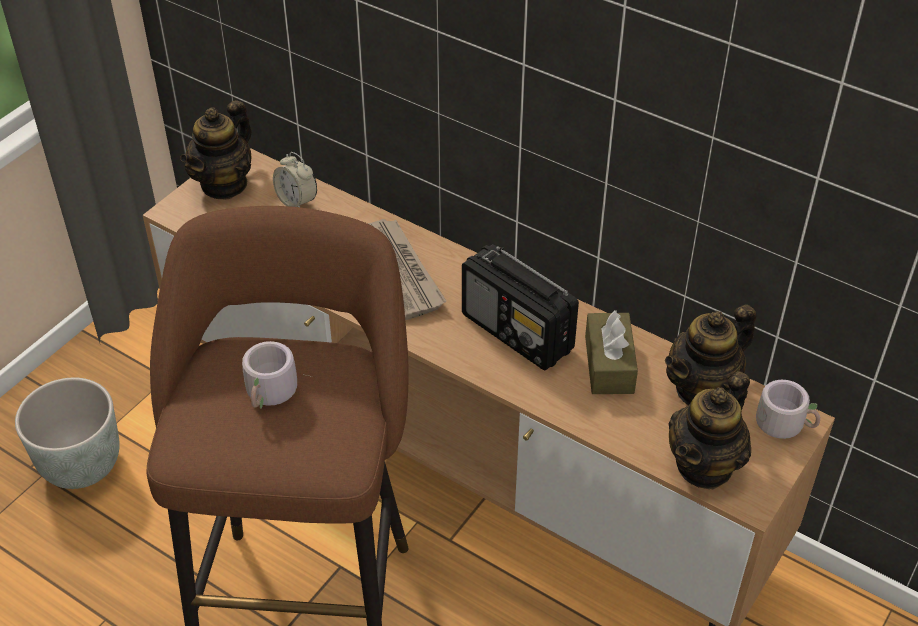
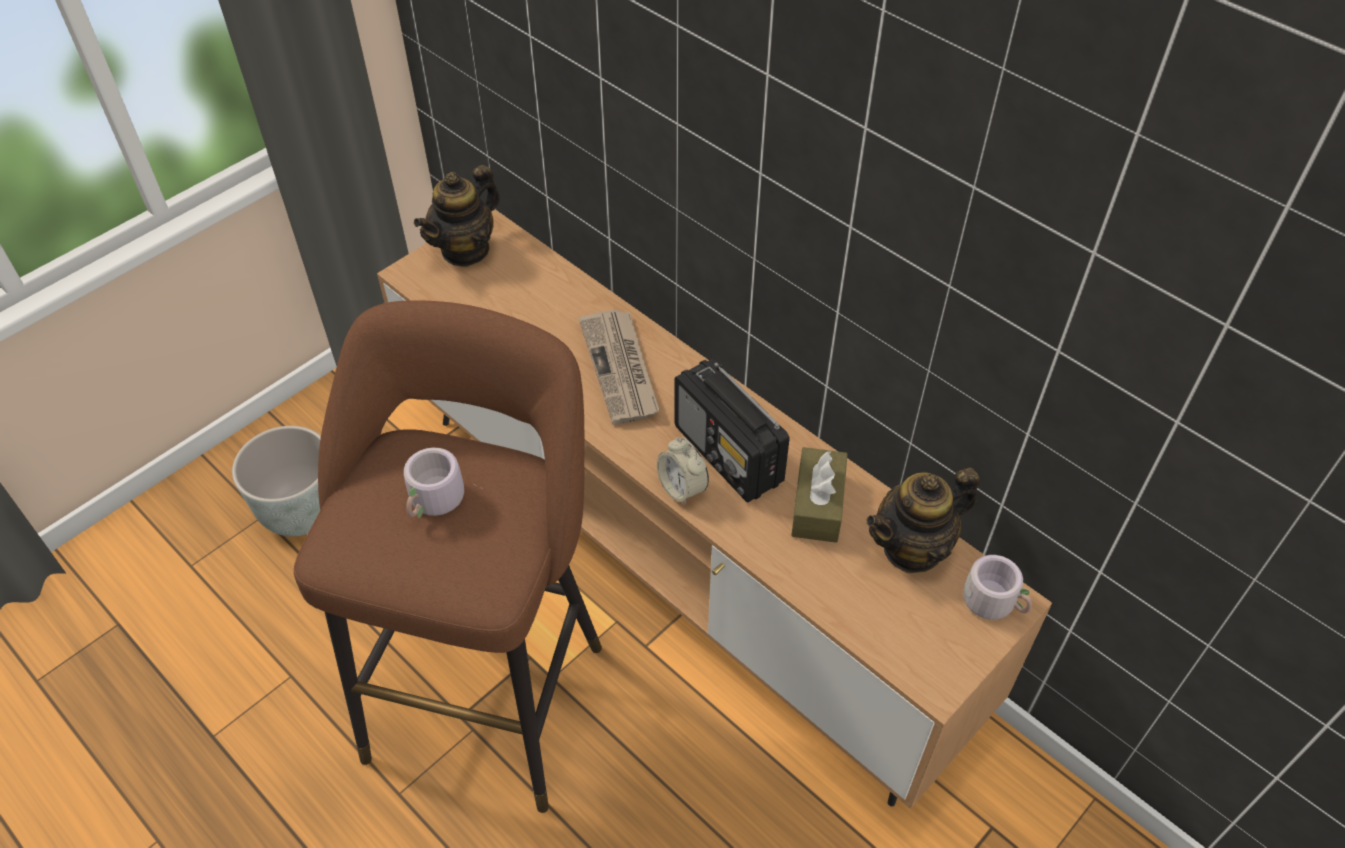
camera: 10 degrees right, 5 degrees up
(297, 201) = (534, 278): alarm clock -> alarm clock (682, 488)
(705, 465) = (895, 637): teapot -> none

